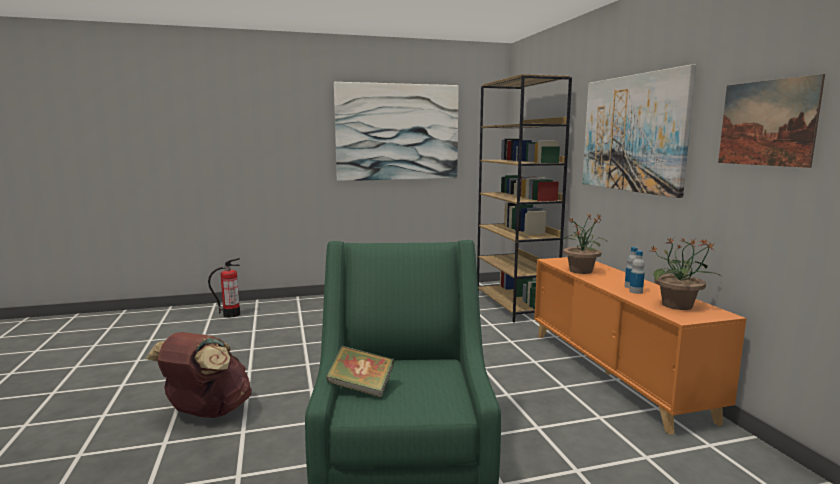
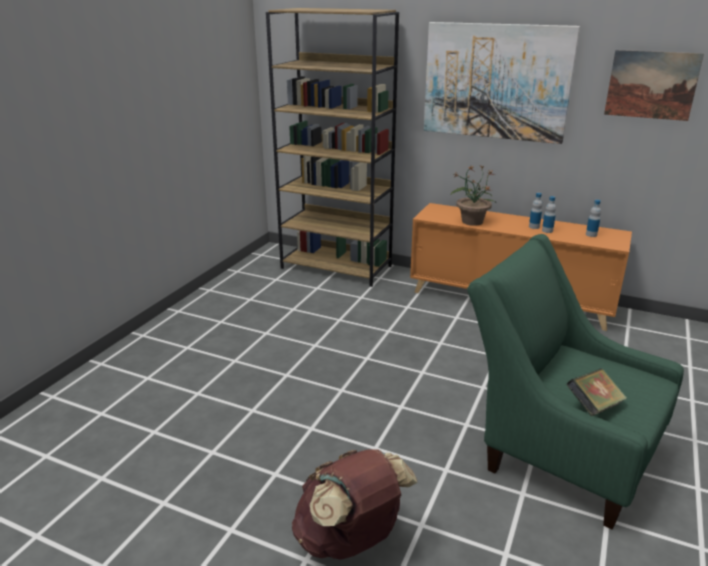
camera: 50 degrees left, 15 degrees up
(231, 314) = (62, 431): fire extinguisher -> none
(397, 132) = (162, 83): picture -> none
(678, 305) = (591, 235): potted plant -> bottle

